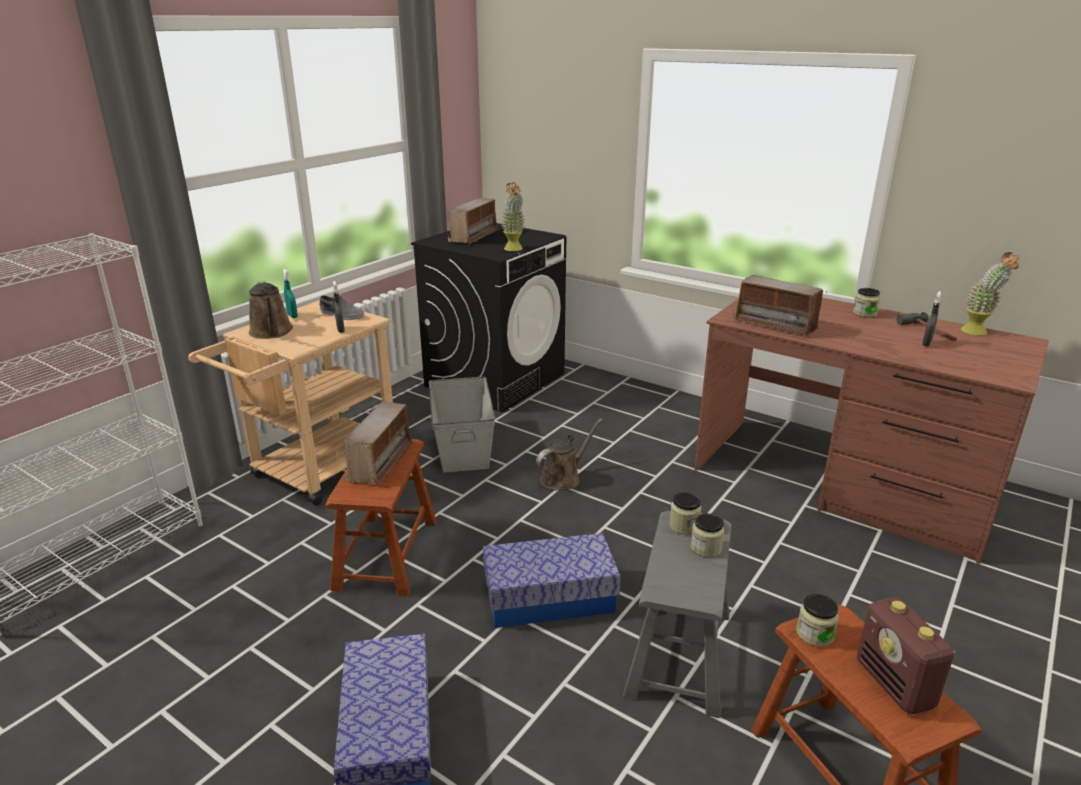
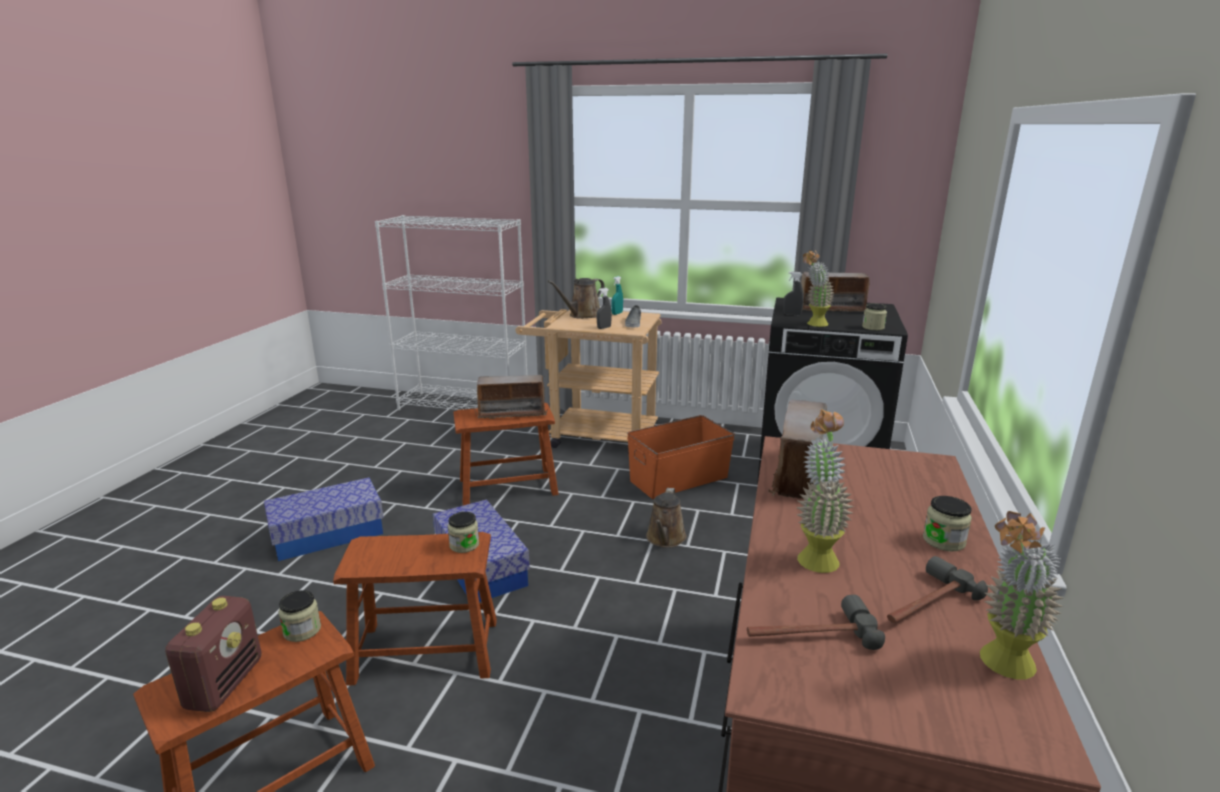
camera: 70 degrees right, 5 degrees down
(463, 445) = (679, 479): grey storage box -> orange storage box
(563, 478) = (665, 539): brown watering can -> brown watering can turned 75 degrees clockwise
(679, 653) = (426, 650): grey stool -> brown stool
(706, 548) = (431, 560): jar -> jar (873, 327)
(882, 343) = (815, 554): none -> potted plant
(895, 685) = (224, 683): radio -> radio turned 135 degrees clockwise
(926, 343) = (861, 598): grey spray bottle -> grey spray bottle (792, 315)
(964, 362) = (809, 634): none -> hammer

